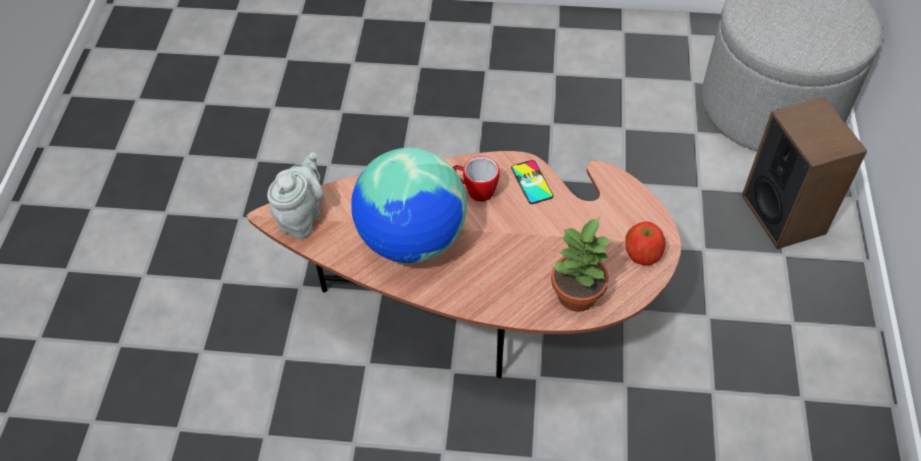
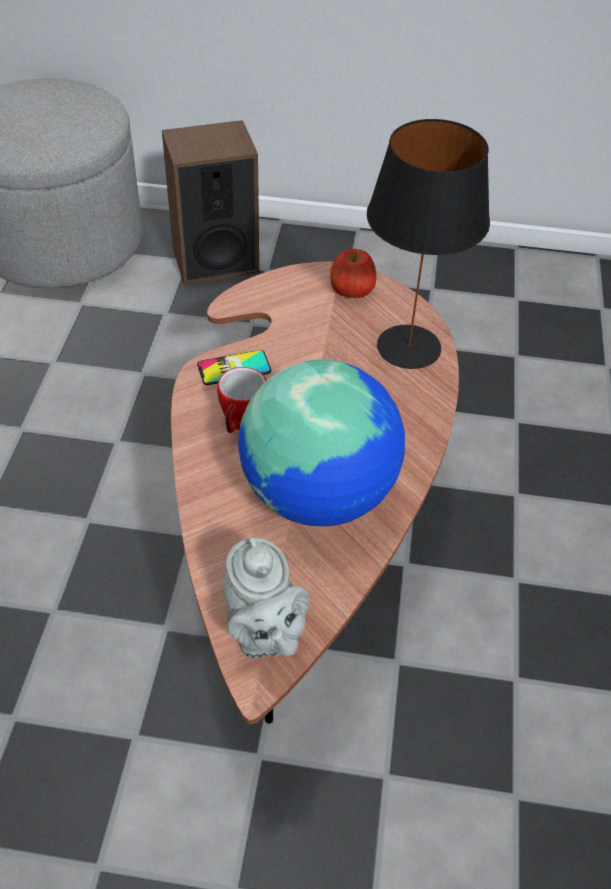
camera: 90 degrees left, 5 degrees down
(301, 217) = (263, 634): grey teapot -> grey teapot turned 135 degrees counterclockwise
(576, 295) = (410, 347): potted plant -> black table lamp

